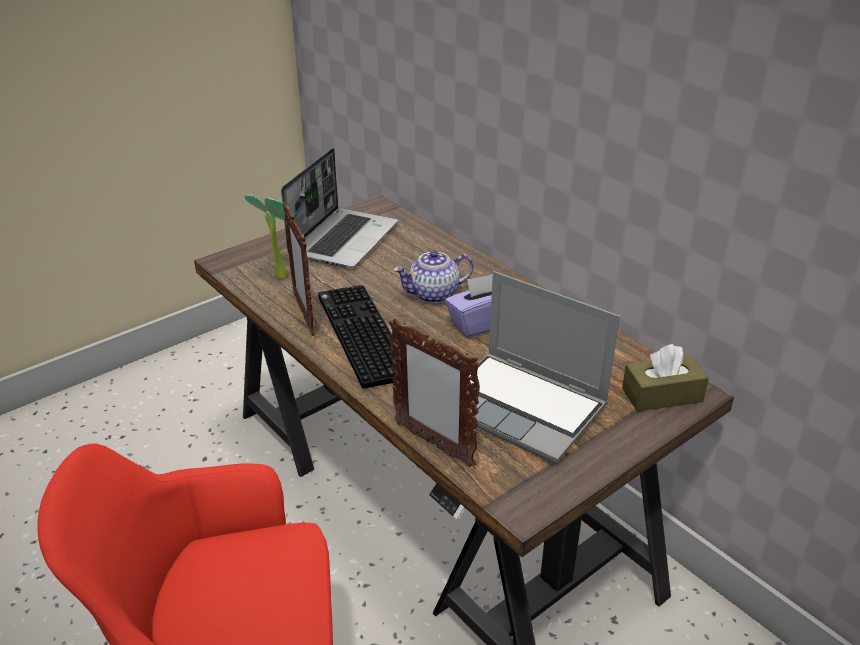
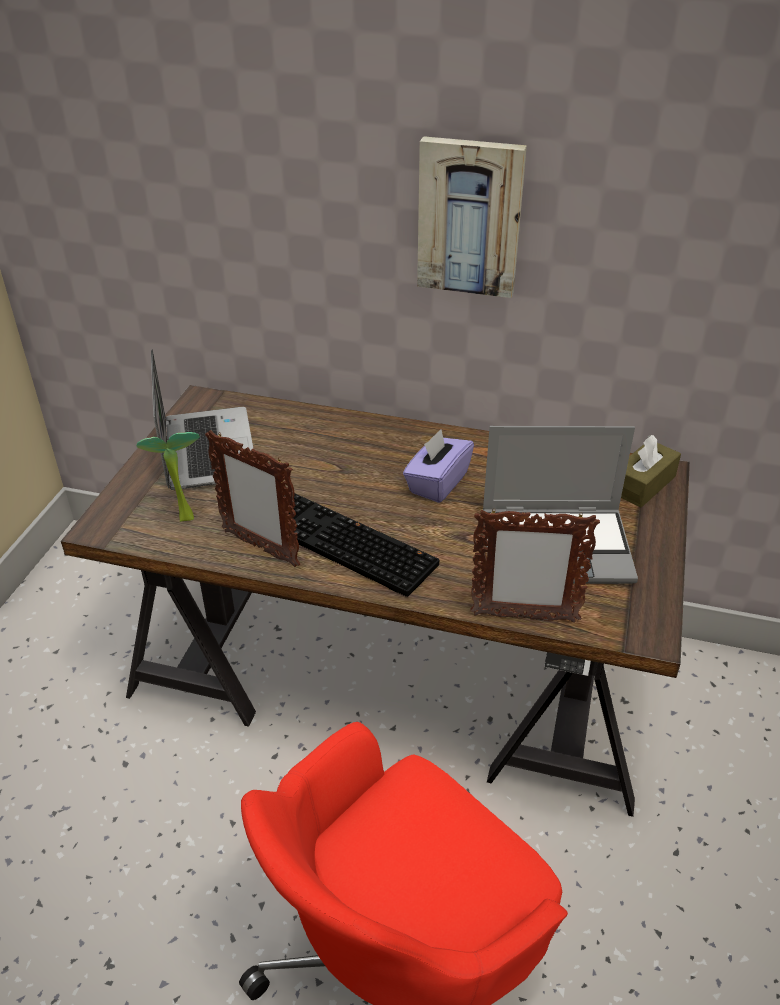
camera: 35 degrees left, 5 degrees up
(434, 294) = (364, 472): teapot -> none
(574, 89) = (470, 217): none -> picture

